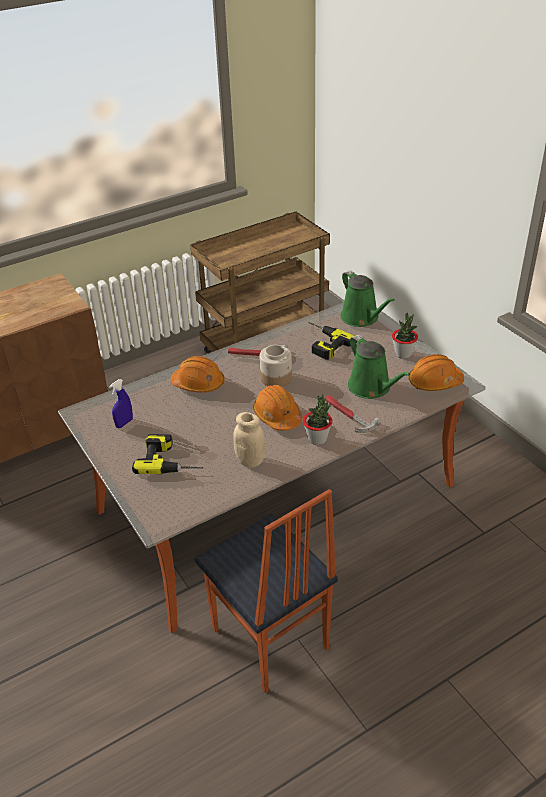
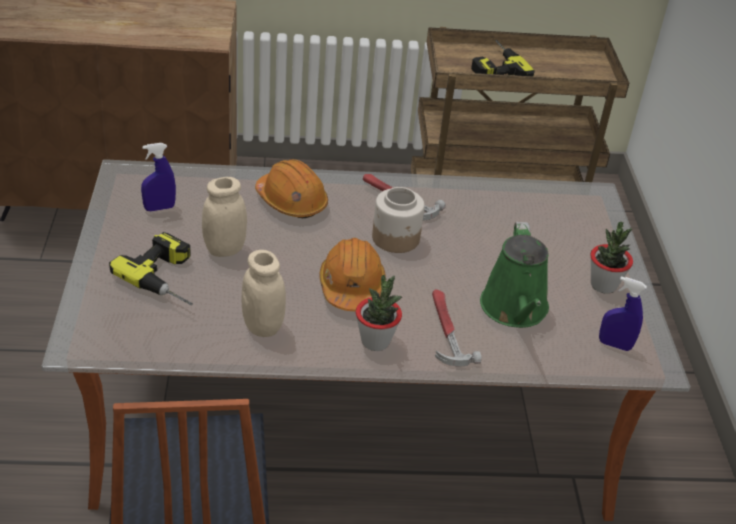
camera: 25 degrees right, 0 degrees up
(187, 429) = (224, 249): none -> beige jar
(322, 343) = (500, 221): power drill -> power drill (494, 66)
(362, 318) = (587, 212): green watering can -> none
(434, 382) = (614, 345): orange hard hat -> blue spray bottle

